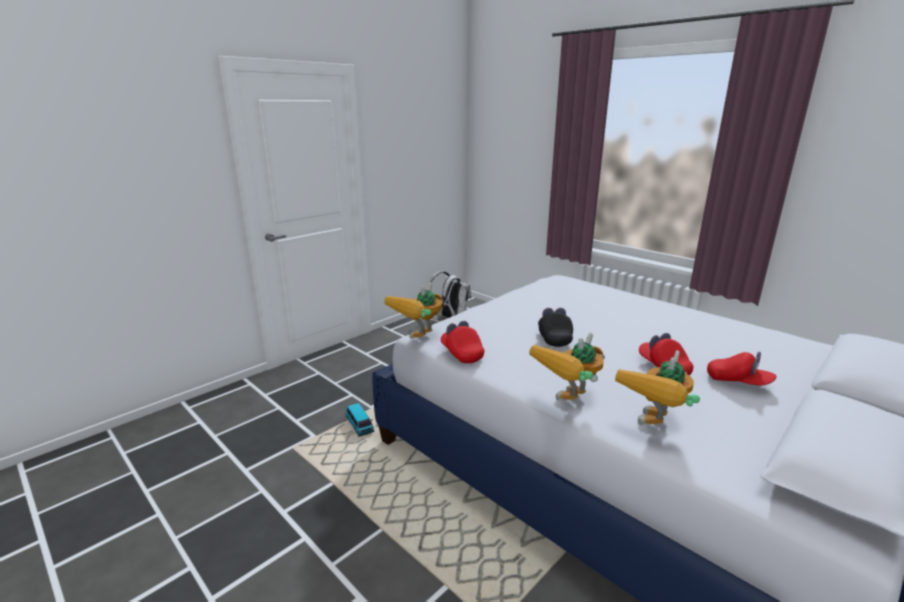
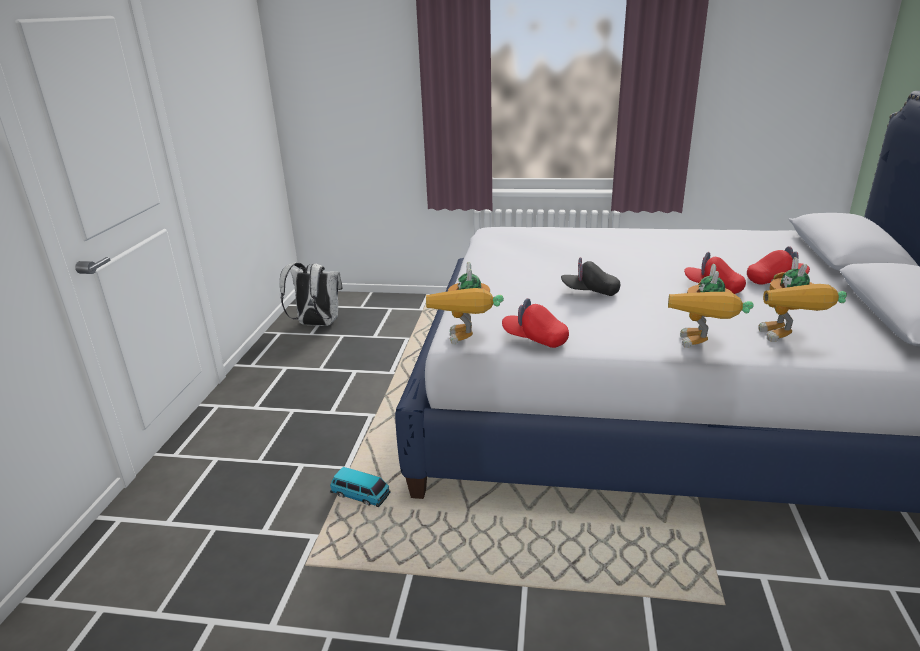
camera: 35 degrees left, 5 degrees up
(554, 337) = (589, 292): black cap -> black cap turned 45 degrees counterclockwise

